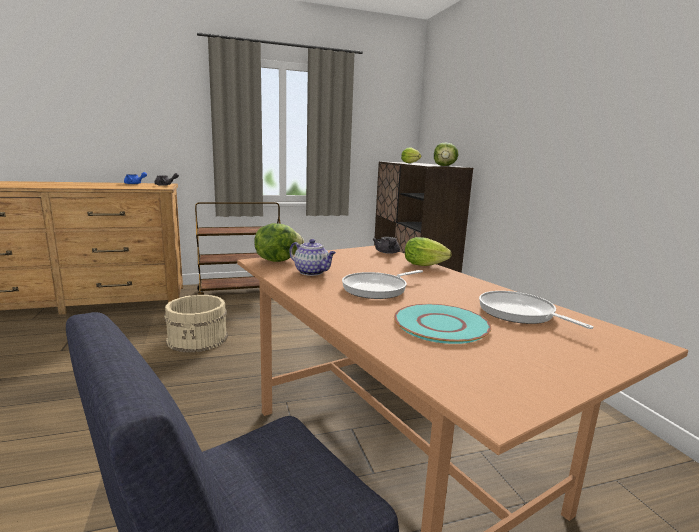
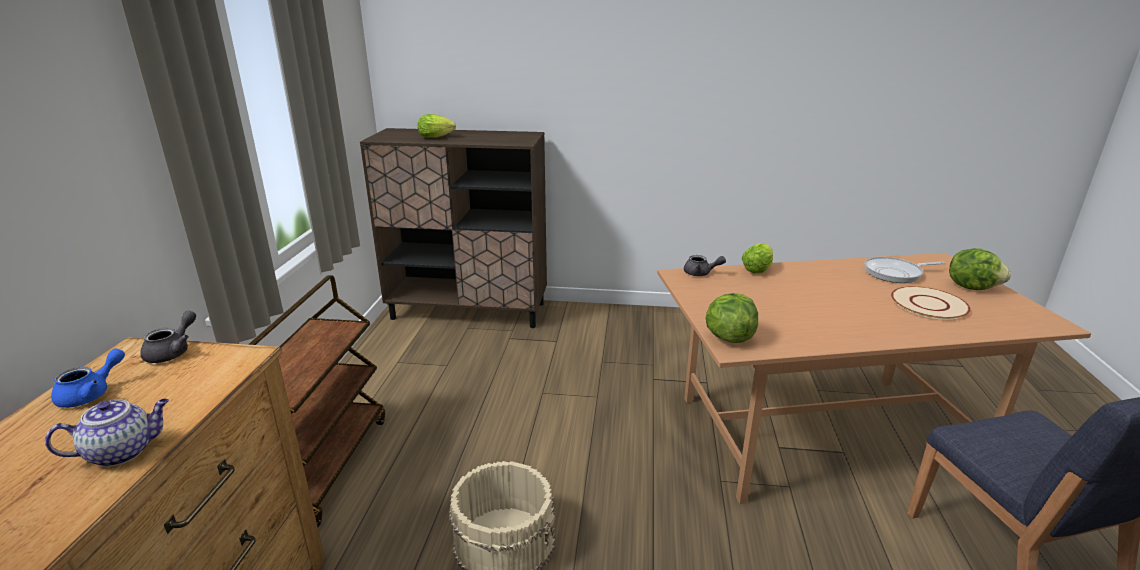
camera: 65 degrees left, 10 degrees up
(312, 272) = (785, 326): teapot -> teapot (123, 451)
(377, 289) = (841, 307): frying pan -> none
(441, 324) = (928, 304): turquoise plate -> beige plate
(444, 166) = (517, 137): lettuce -> lettuce (972, 287)

